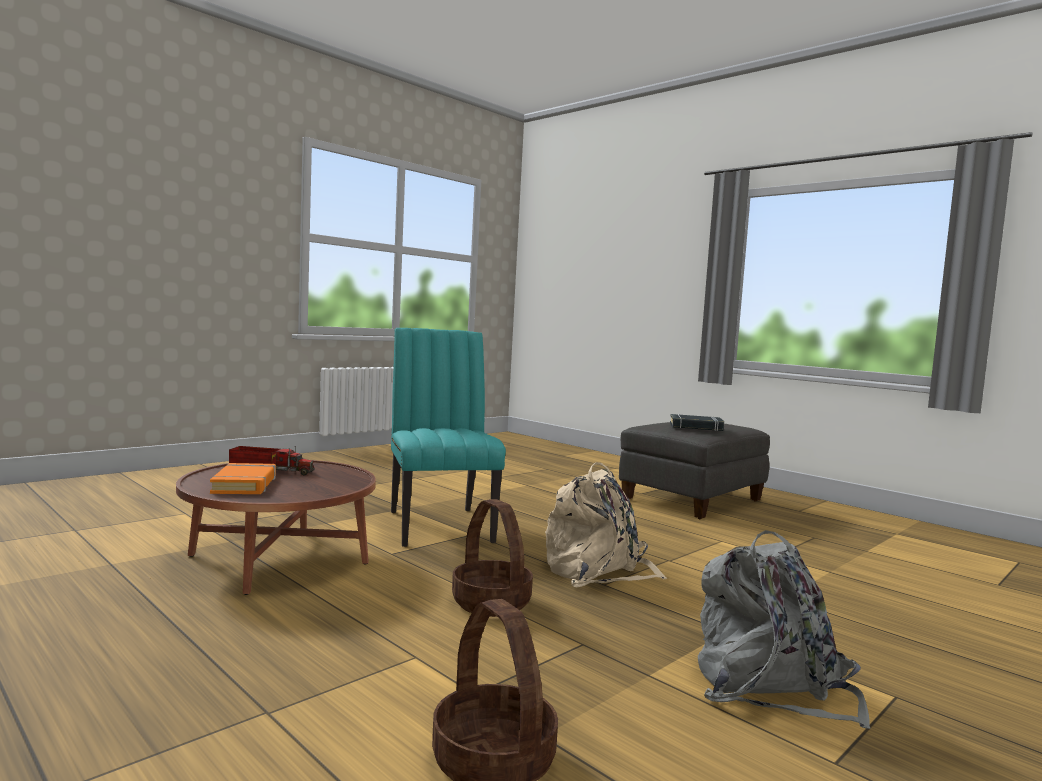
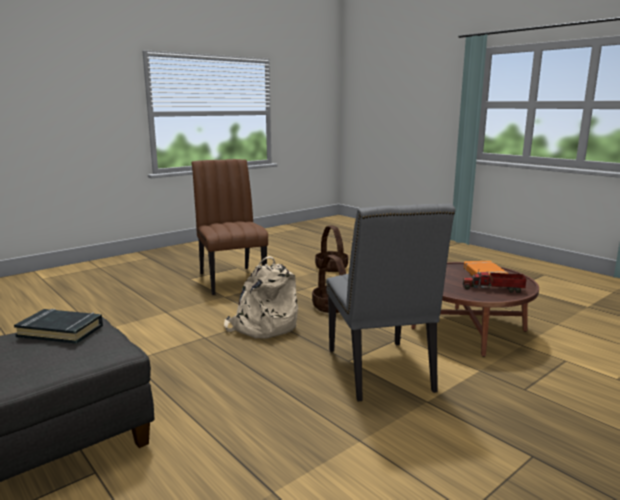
camera: 175 degrees left, 10 degrees up
(440, 527) = (378, 369): turquoise chair -> grey chair
(770, 686) = (232, 280): grey backpack -> brown chair

